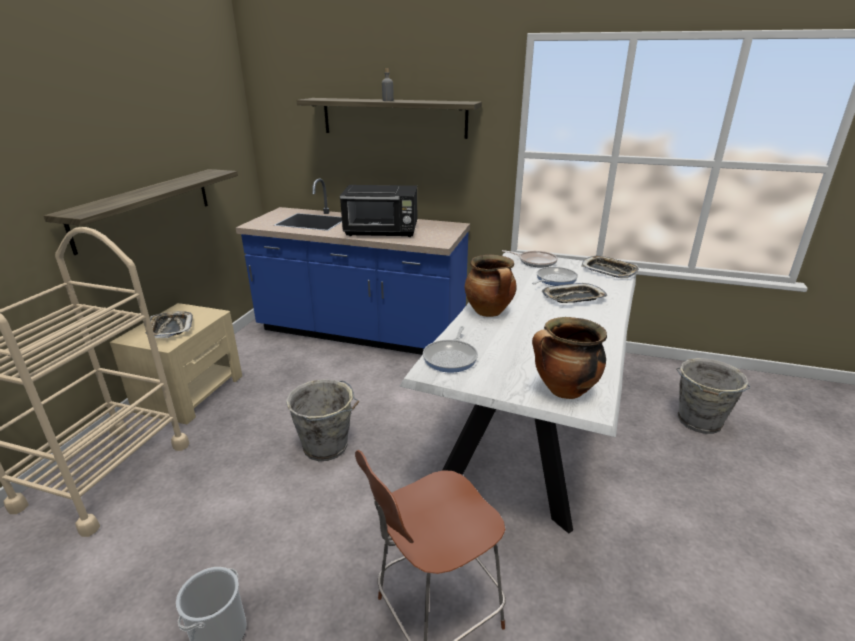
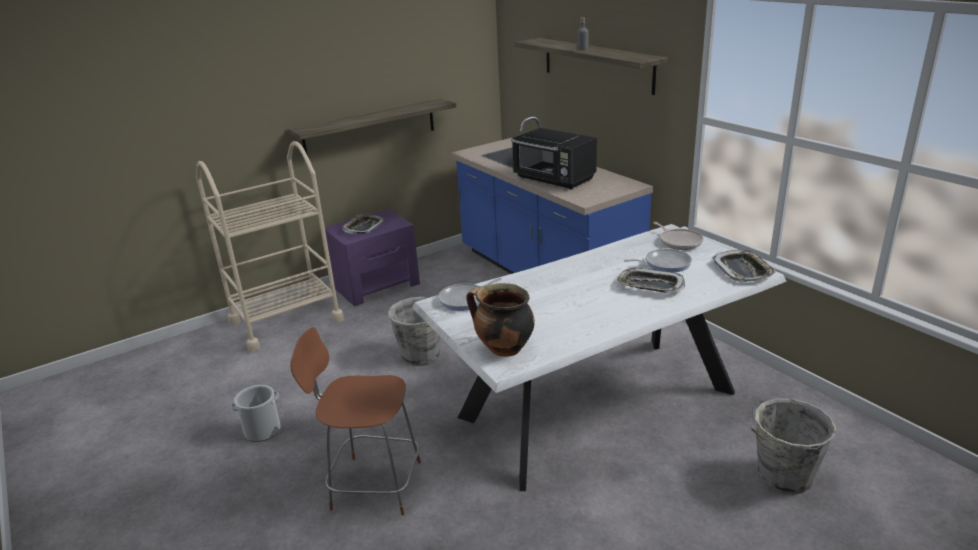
camera: 40 degrees right, 0 degrees up
(191, 392) = (376, 285): beige nightstand -> purple nightstand
(490, 312) = (552, 275): cooking pot -> none

